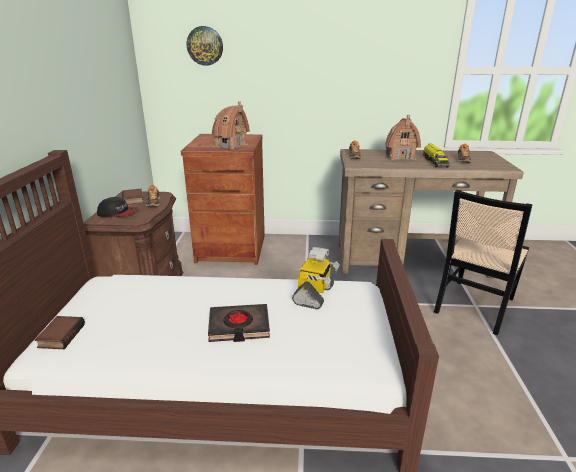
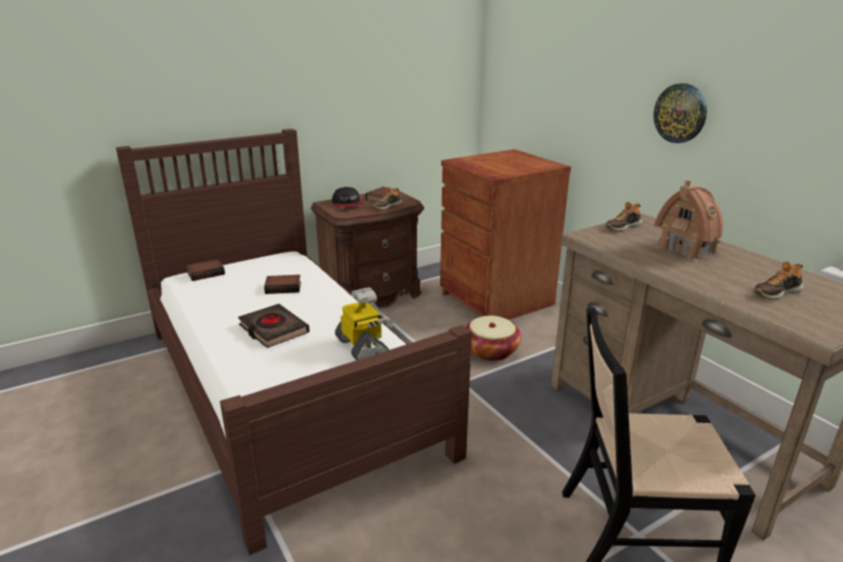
camera: 55 degrees right, 0 degrees up
(167, 300) = (284, 287): none -> book
(205, 46) = (536, 41): wall clock -> wall clock (680, 113)
(230, 146) = (495, 168): toy house -> none
(285, 276) = (491, 351): none -> basket
(314, 295) = (363, 347): toy robot -> toy robot turned 105 degrees counterclockwise
(434, 162) = (715, 274): toy truck -> none

